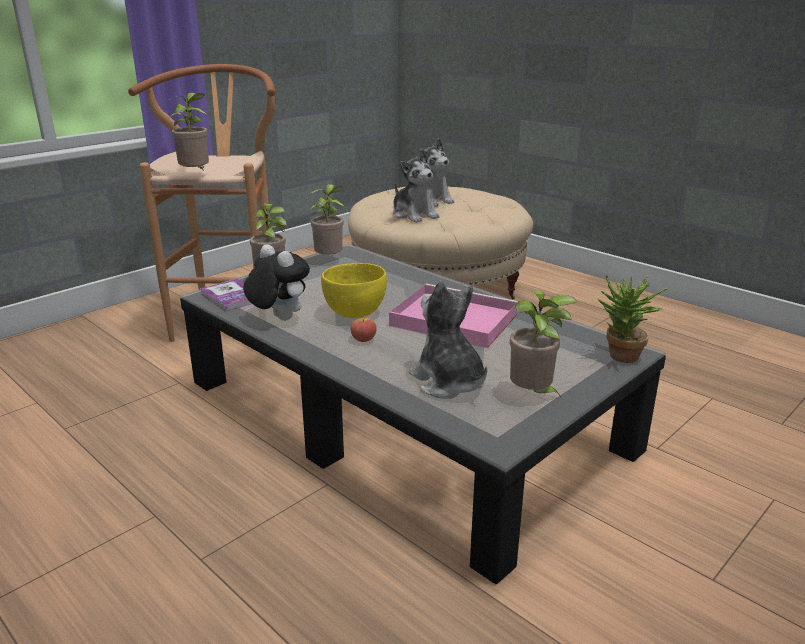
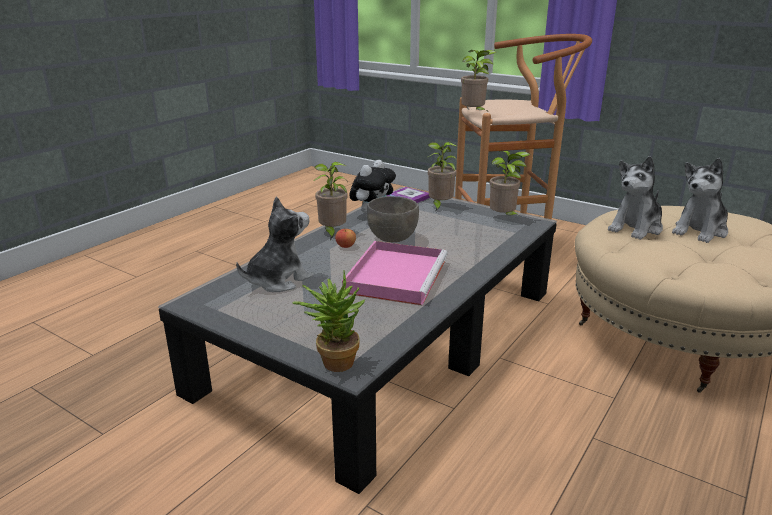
camera: 80 degrees right, 0 degrees up
(355, 313) = (392, 239): yellow bowl -> grey bowl
(533, 395) = (257, 314): potted plant -> potted plant (332, 233)

